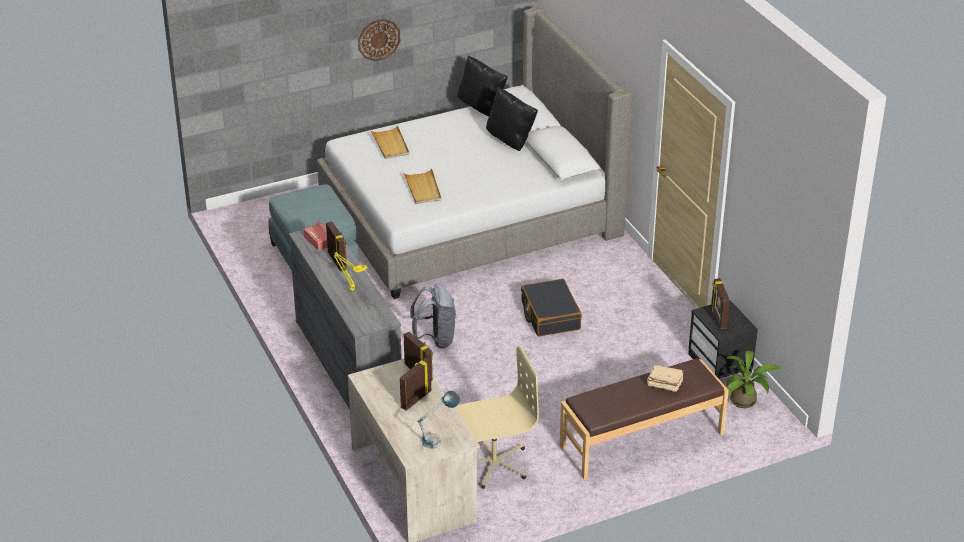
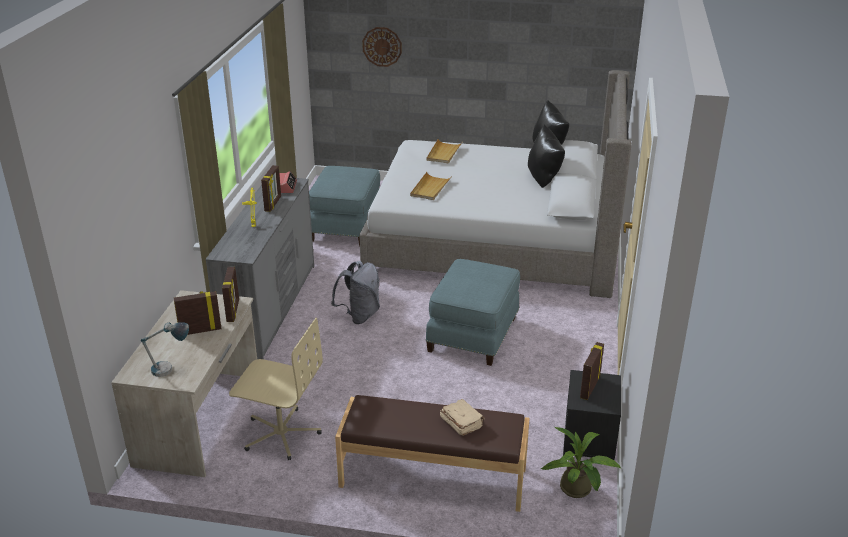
camera: 35 degrees right, 5 degrees down
(378, 39) = (473, 65): wall clock -> wall clock (382, 46)
(550, 316) = (474, 335): black suitcase -> blue ottoman

